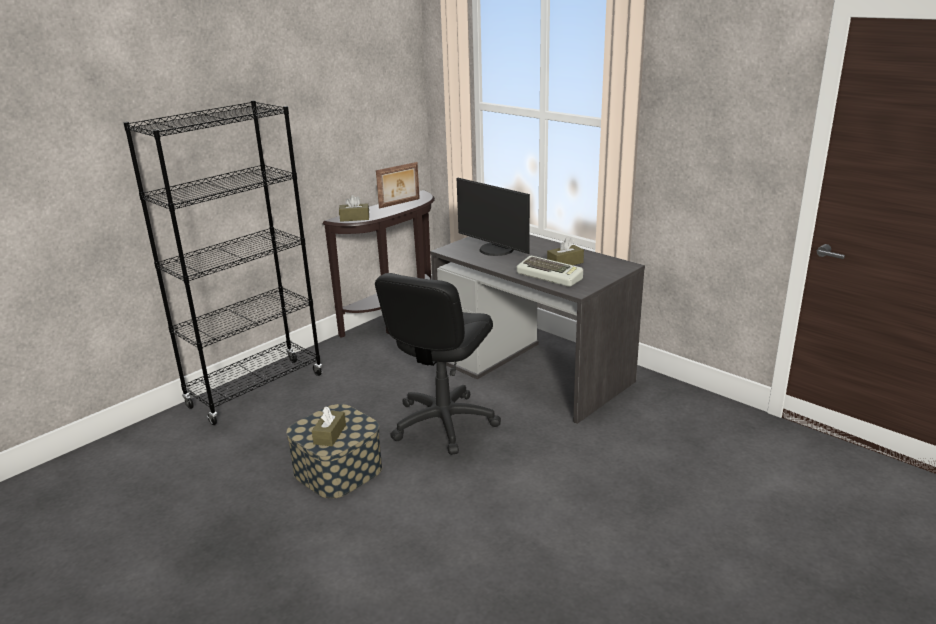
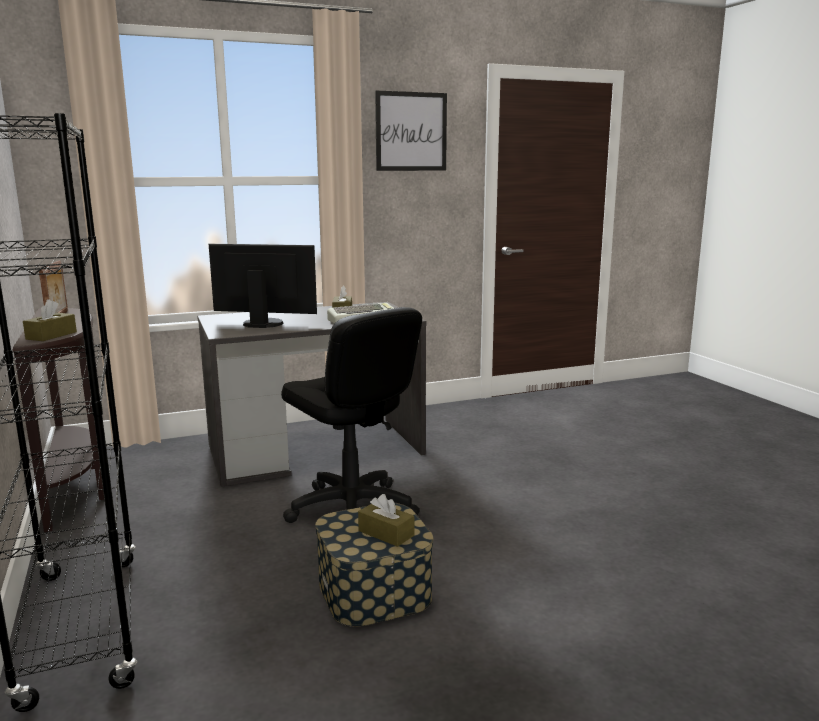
camera: 65 degrees left, 10 degrees down
(495, 250) = (264, 323): monitor -> monitor turned 150 degrees counterclockwise
(716, 82) = (411, 131): none -> picture

